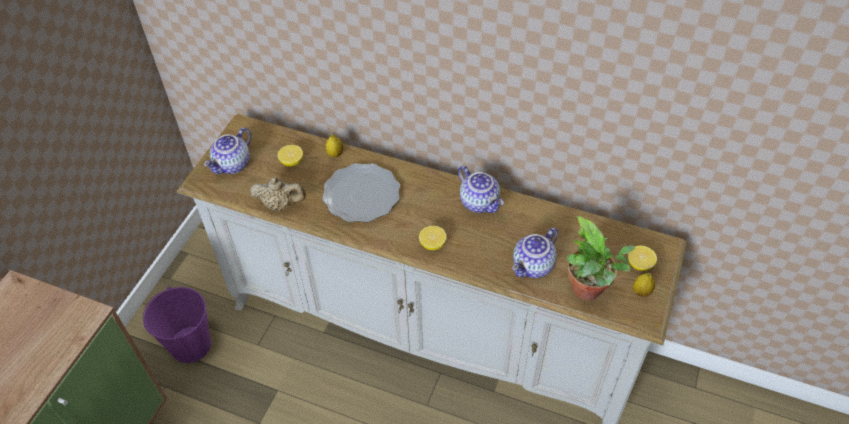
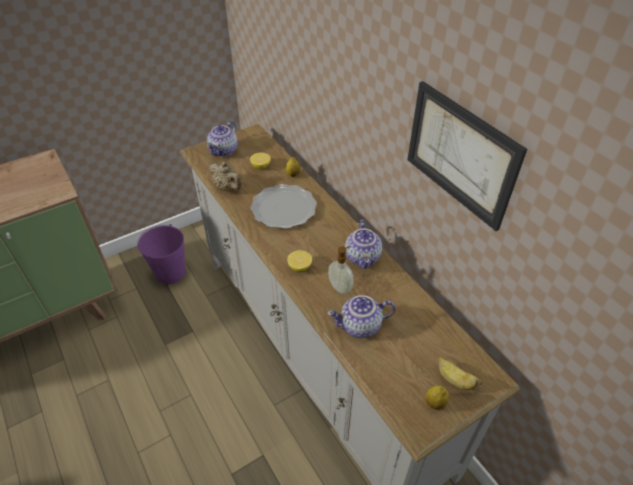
camera: 35 degrees right, 5 degrees down
(233, 165) = (224, 151): teapot -> teapot turned 45 degrees counterclockwise
(486, 241) = (340, 287): none -> soap dispenser
(573, 67) = (460, 154): none -> picture
(589, 291) = (388, 373): potted plant -> none
(639, 264) = (454, 380): lemon -> banana

